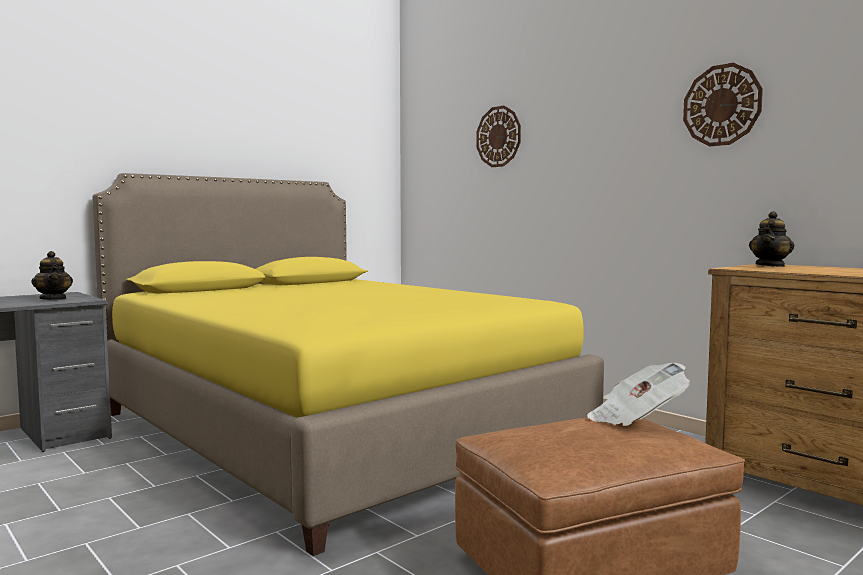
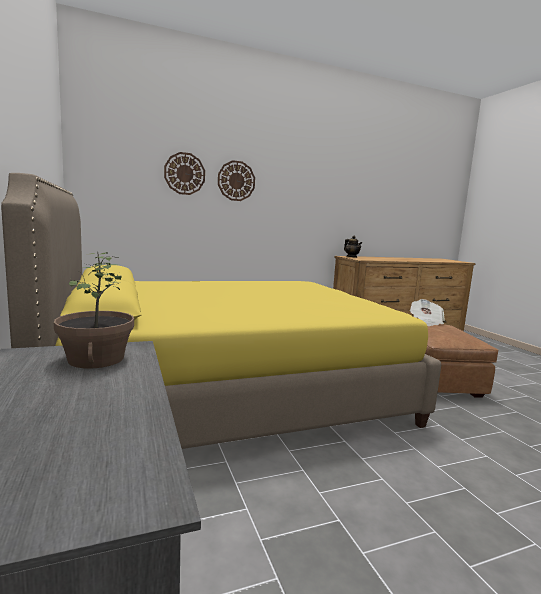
camera: 70 degrees left, 5 degrees up
(53, 299) = (95, 359): teapot -> potted plant
(722, 105) = (321, 185): wall clock -> wall clock (236, 181)

